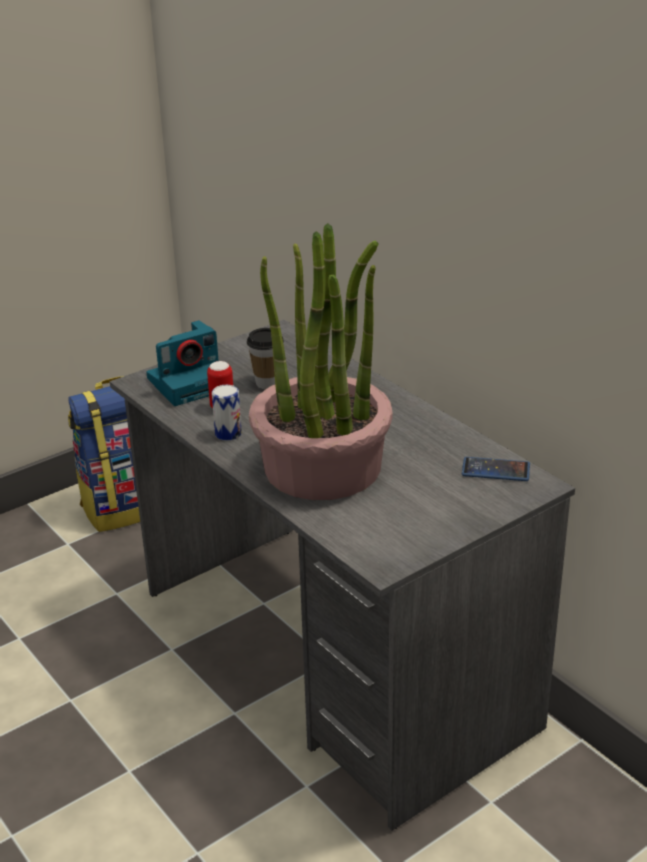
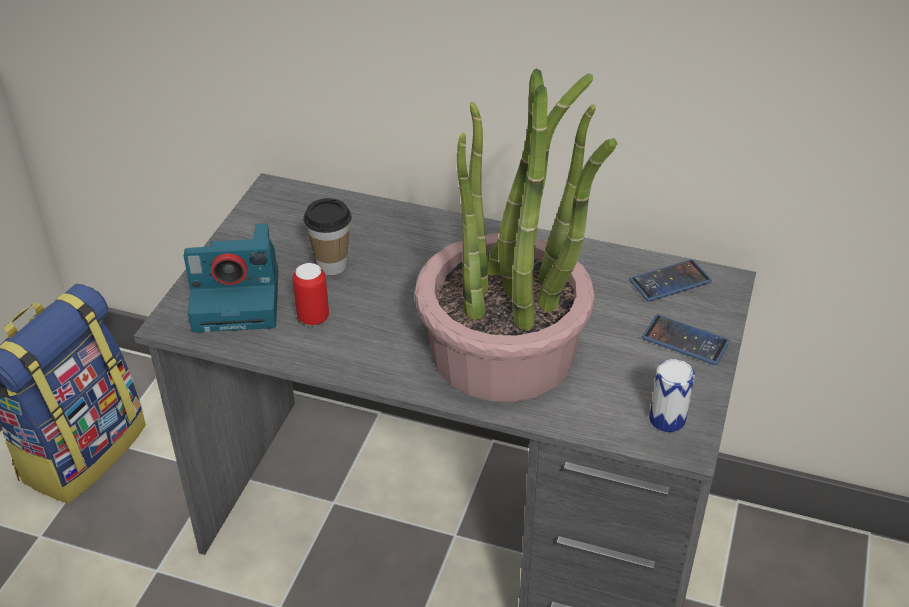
camera: 35 degrees left, 10 degrees up
(190, 382) = (239, 299): camera -> camera turned 60 degrees clockwise
(228, 434) = (357, 350): can -> can (667, 419)
(461, 508) = (685, 341): none -> phone

